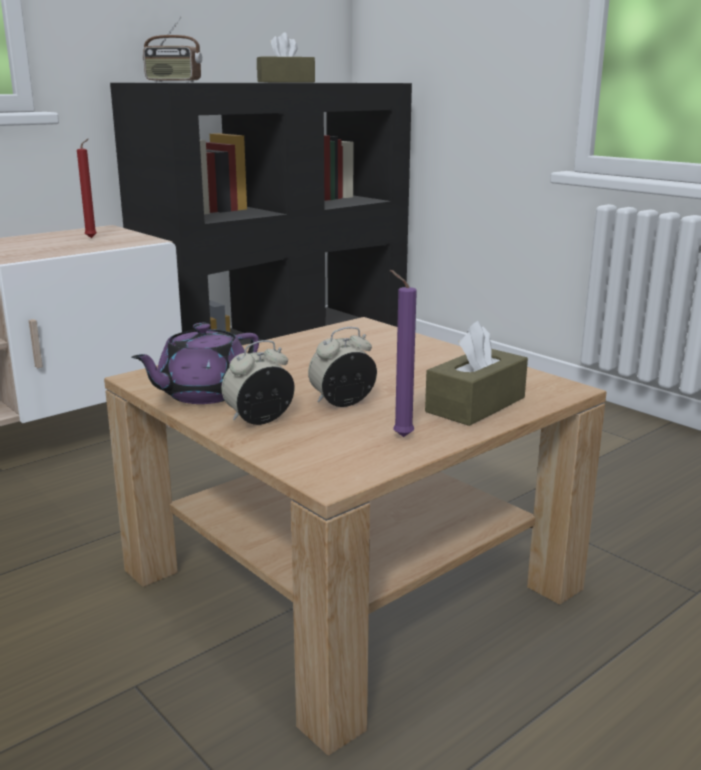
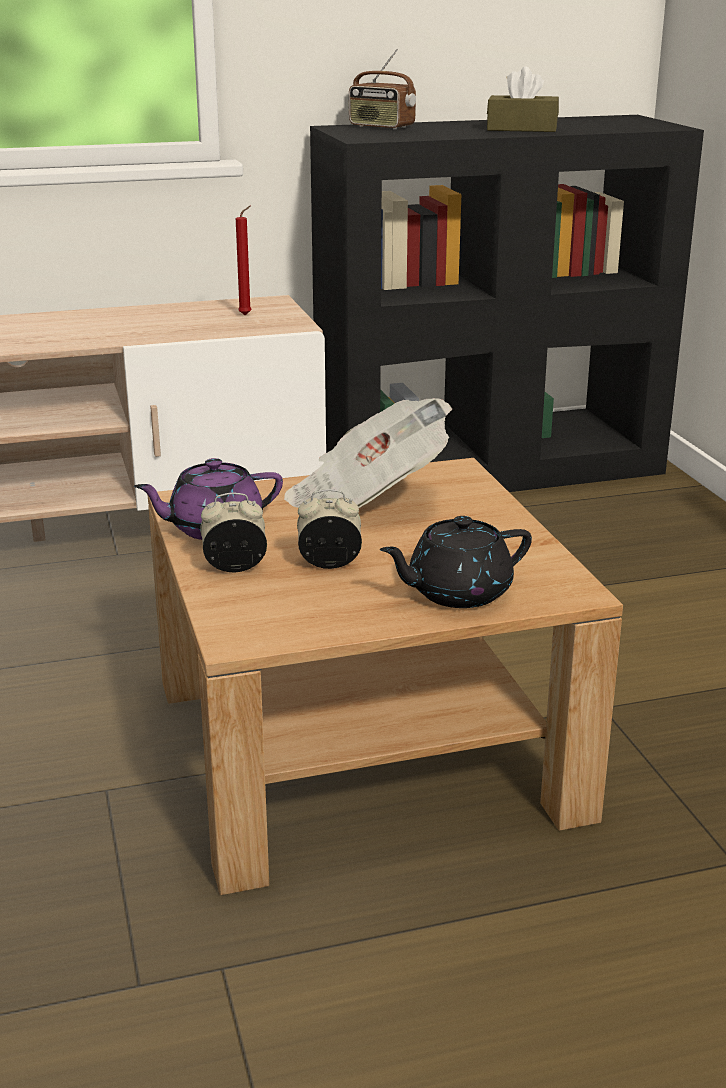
camera: 25 degrees right, 5 degrees up
(314, 353) = (367, 498): none -> newspaper
(400, 436) = (342, 611): purple candle -> none
(475, 405) = (457, 592): brown tissue box -> black teapot

